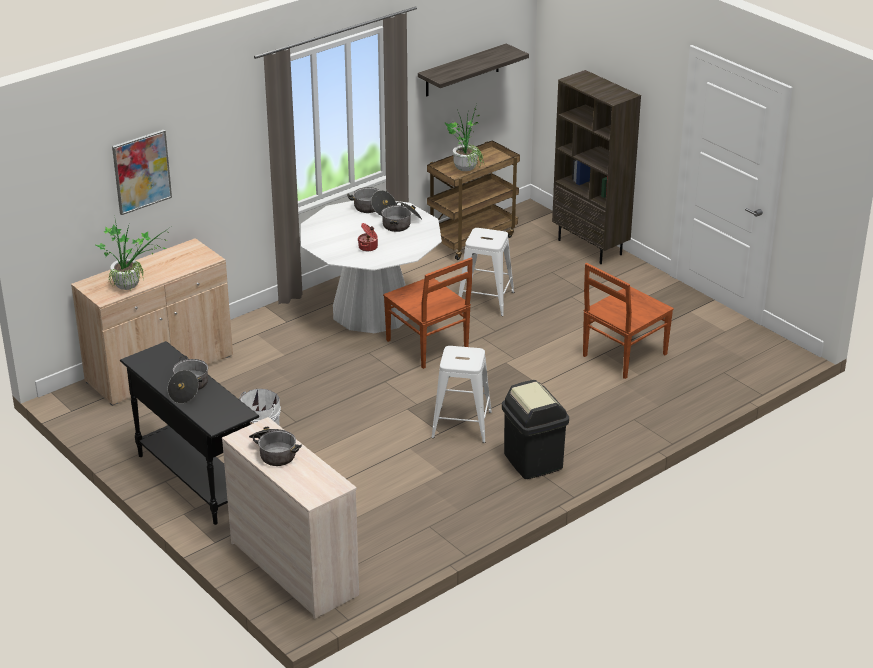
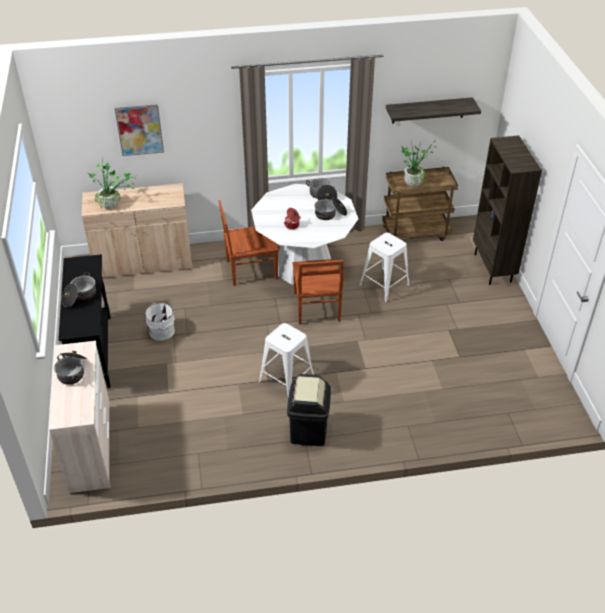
camera: 30 degrees right, 10 degrees up
(623, 356) = (443, 368): brown chair -> brown chair (250, 270)

